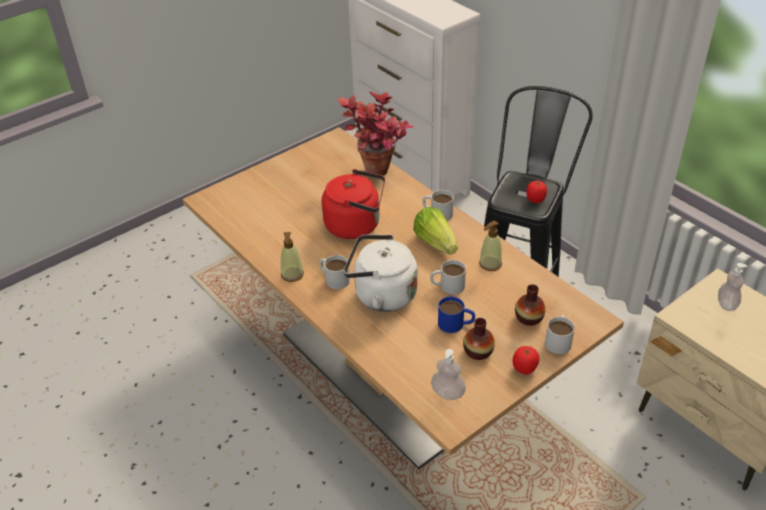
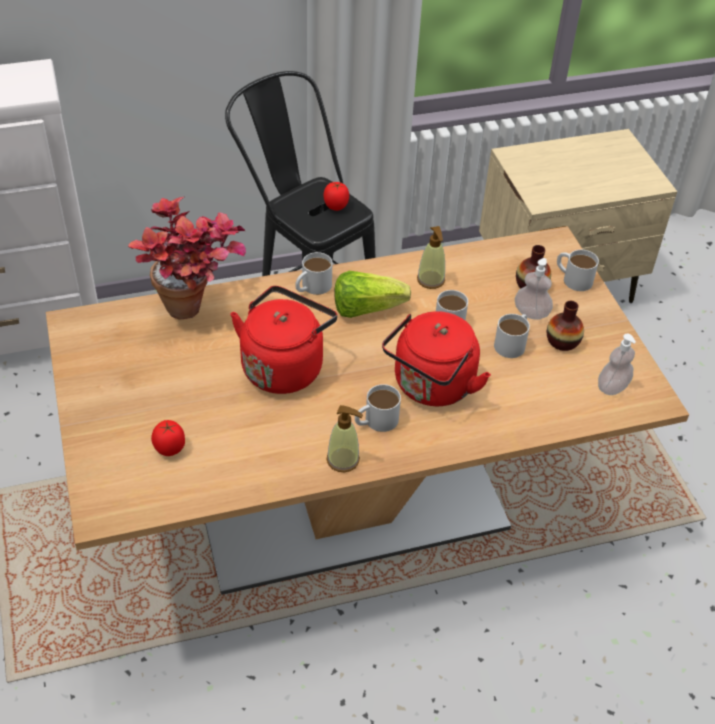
camera: 70 degrees left, 5 degrees up
(381, 295) = (431, 387): white kettle -> red kettle
(456, 324) = (512, 342): blue mug -> white mug
(524, 368) = (601, 317): tomato -> tomato (170, 448)
(726, 304) = (542, 166): soap dispenser -> soap dispenser (531, 313)

